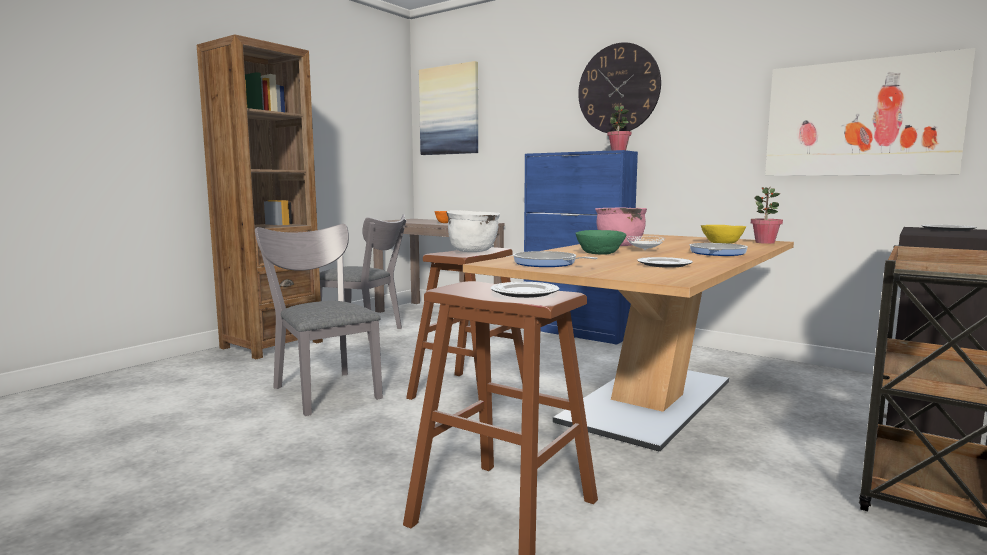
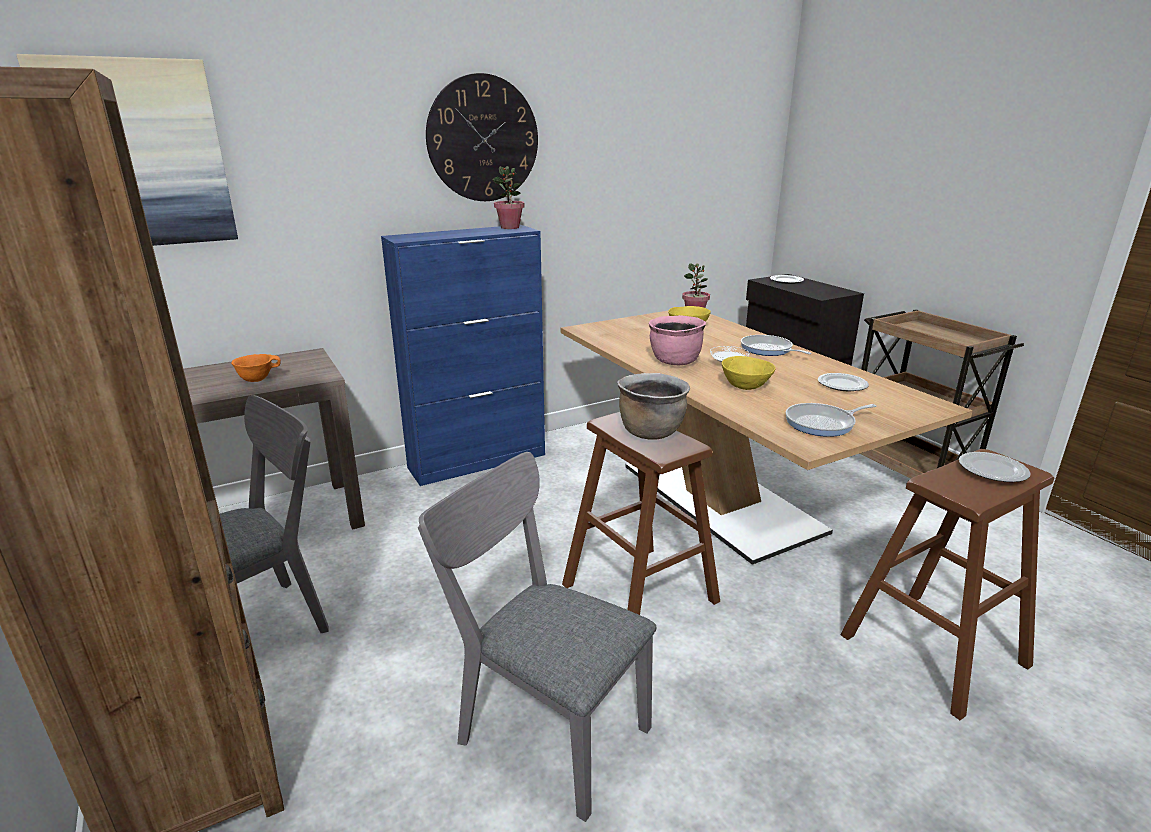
camera: 65 degrees left, 15 degrees up
(324, 390) = (543, 726): grey chair -> grey chair turned 45 degrees clockwise
(473, 251) = (650, 432): white cooking pot -> brown cooking pot
(599, 253) = (746, 386): green bowl -> yellow bowl
(860, 118) = (703, 185): picture -> none

